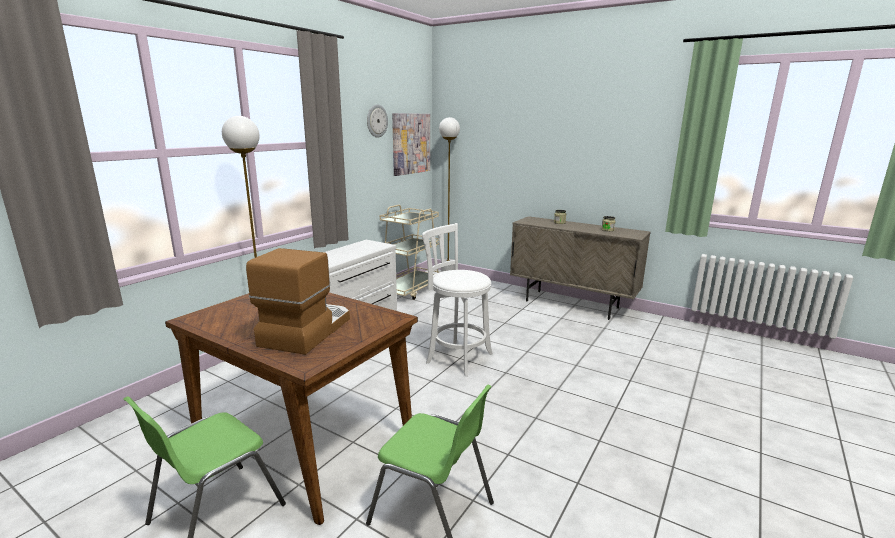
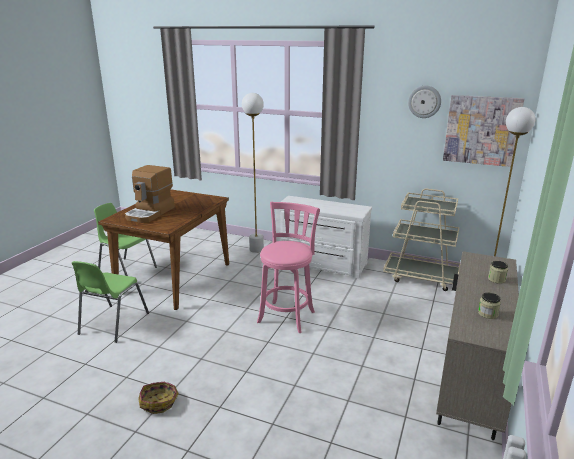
camera: 80 degrees right, 5 degrees up
(305, 331) = (150, 213): coffee machine -> coffee machine turned 105 degrees clockwise
(456, 357) = (287, 315): white stool -> pink stool
(620, 449) = (159, 402): none -> basket

